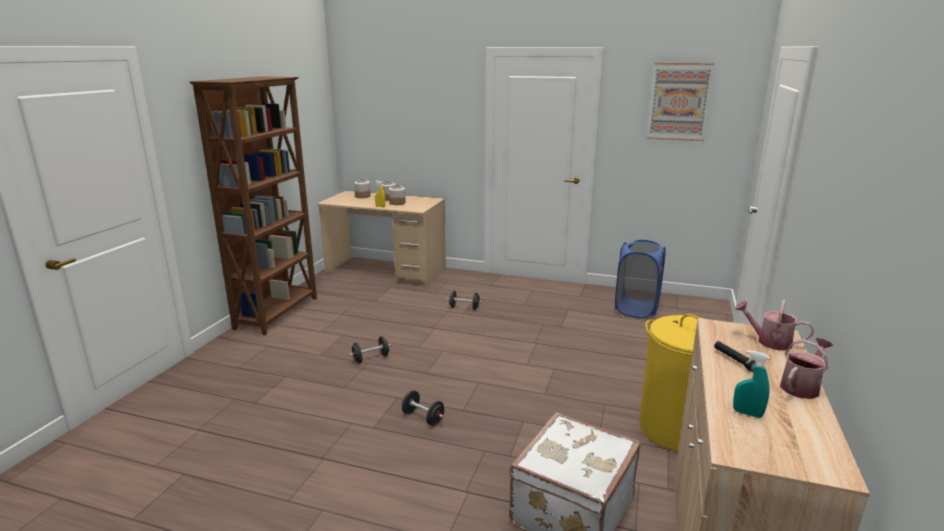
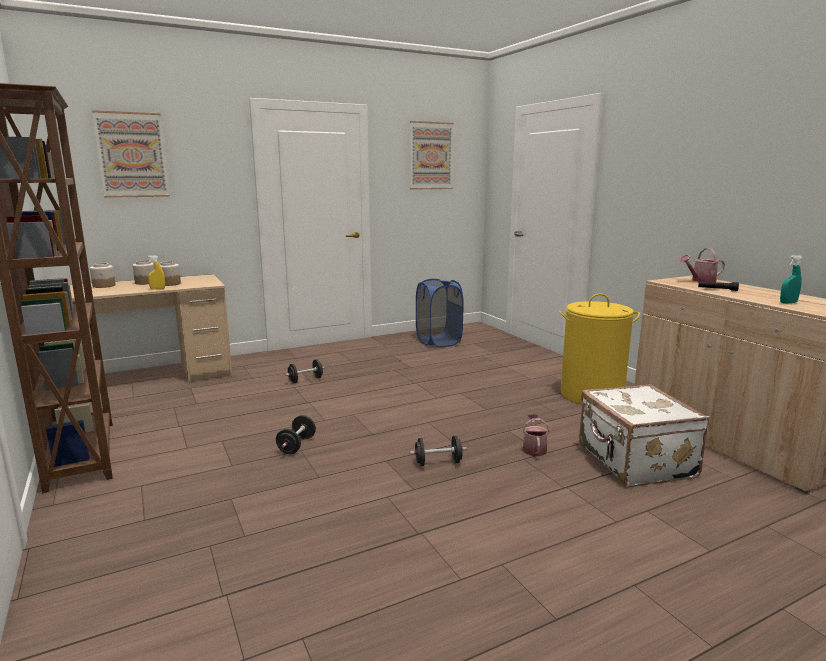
camera: 45 degrees left, 5 degrees down
(394, 97) = (132, 155): none -> picture
(802, 386) = (765, 290): watering can -> watering can (534, 448)

